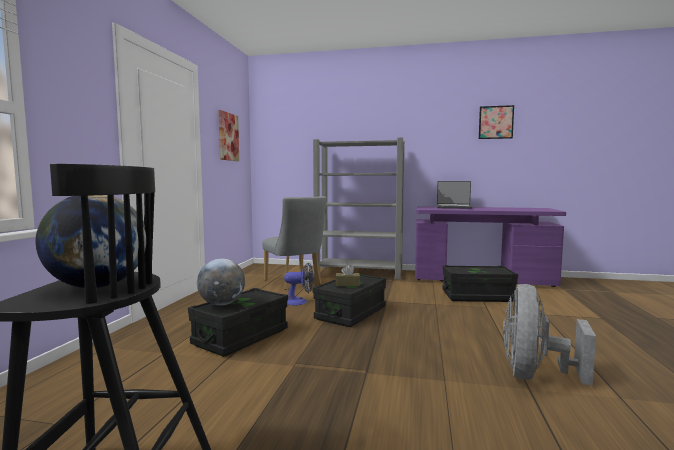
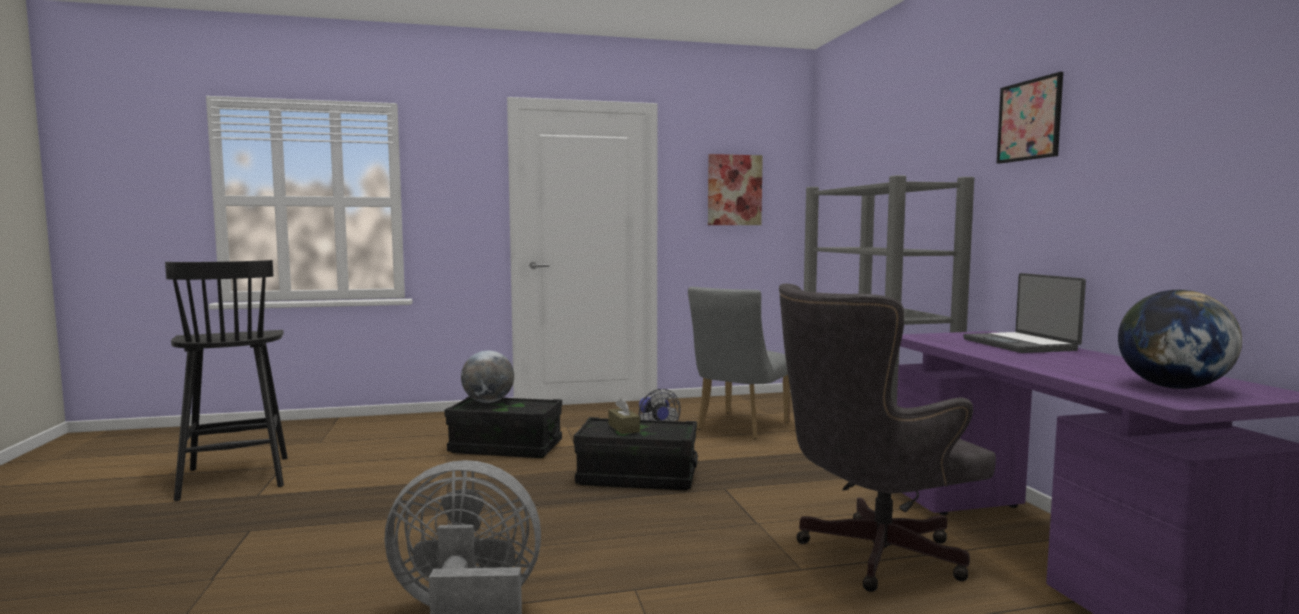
camera: 65 degrees right, 0 degrees up
(97, 286) = (229, 336): globe -> globe (1172, 387)
(477, 296) = (872, 556): black storage box -> grey office chair
(496, 122) = (1179, 102): picture -> picture (1029, 120)

